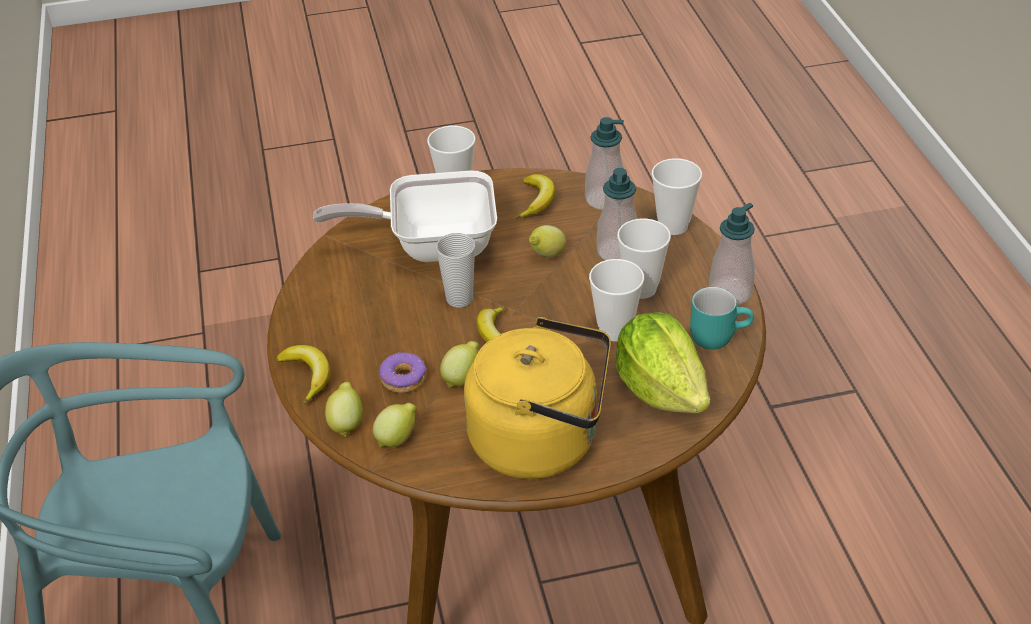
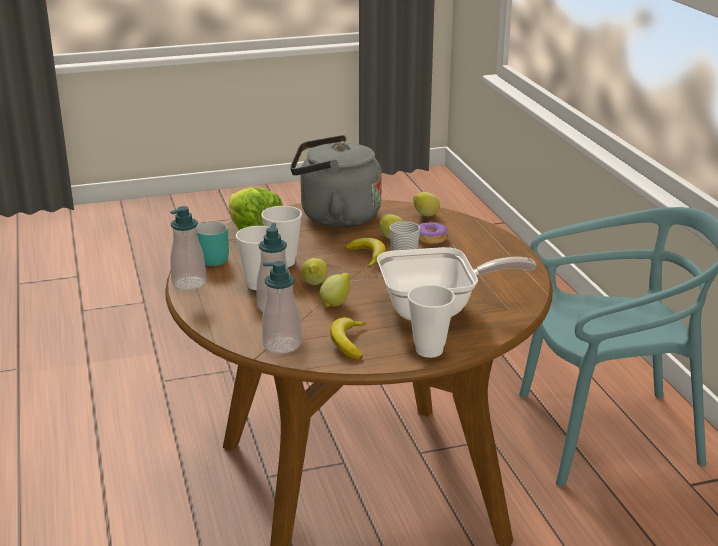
camera: 175 degrees right, 15 degrees down
(307, 376) = (498, 239): banana -> none
(346, 423) = (460, 221): lemon -> lemon (314, 285)
(542, 441) = (334, 216): yellow kettle -> grey kettle
(673, 226) = (222, 325): cup -> none

